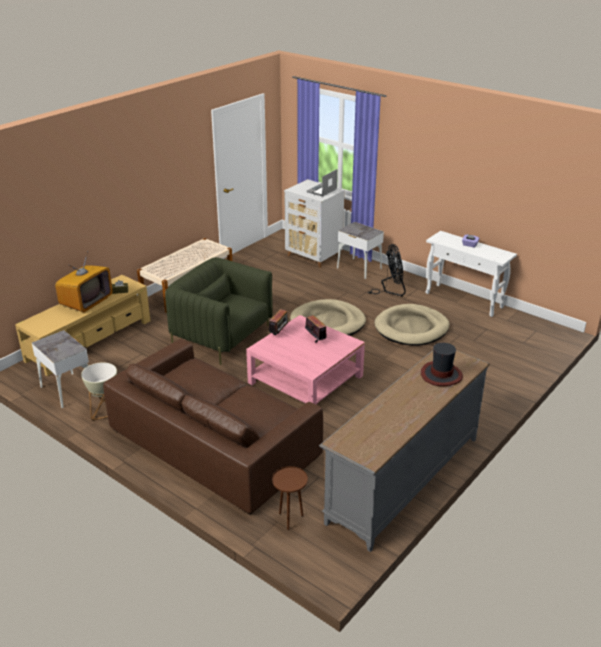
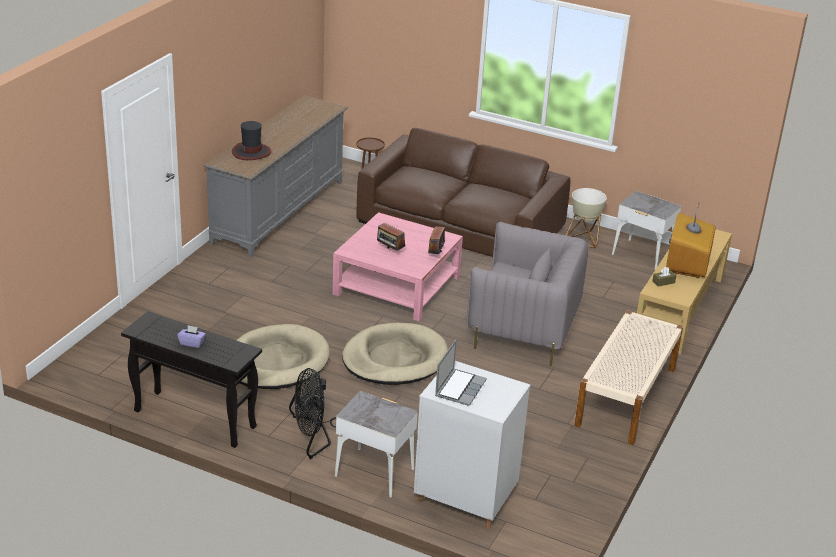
camera: 165 degrees right, 0 degrees up
(222, 336) = (523, 327): green armchair -> grey armchair
(464, 300) = (193, 419): white console table -> black console table

